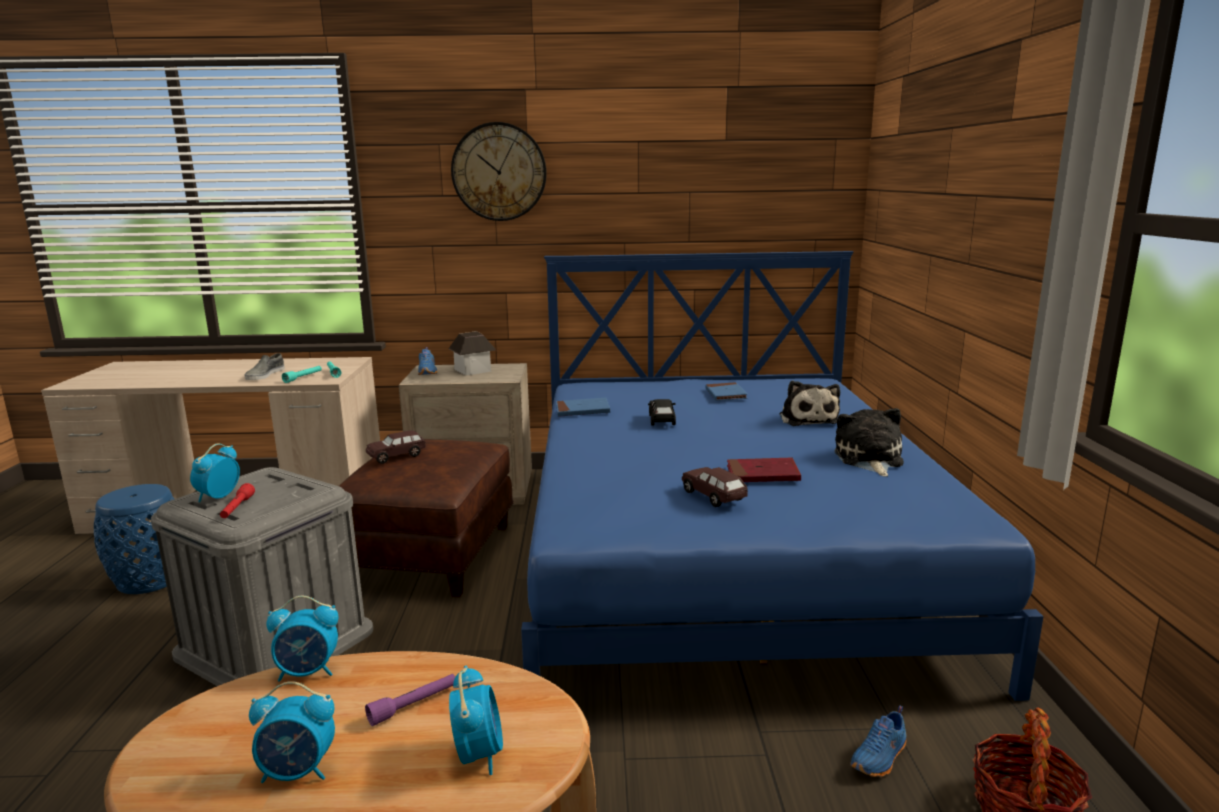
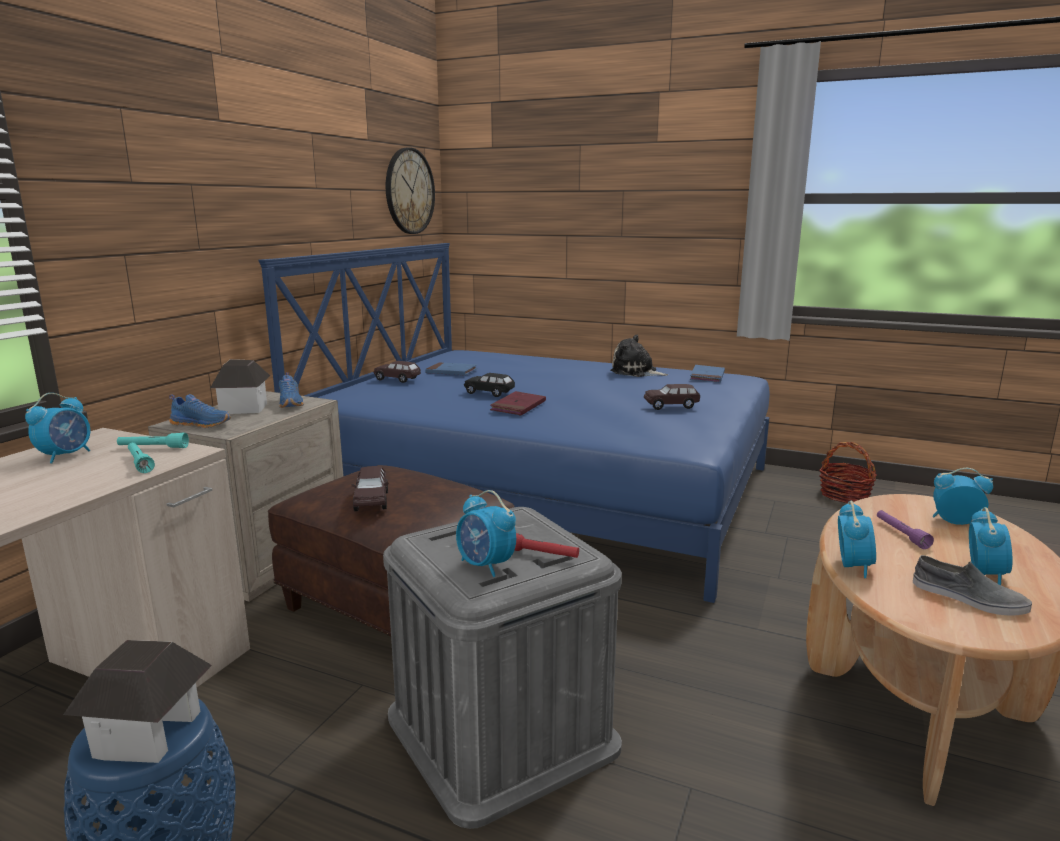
camera: 65 degrees left, 0 degrees up
(128, 497) = (149, 733): none -> toy house
(265, 375) = (53, 483): grey shoe -> grey shoe (968, 598)
(312, 365) = (66, 456): none -> alarm clock
(499, 172) = (197, 154): wall clock -> wall clock (409, 191)
(582, 410) = (416, 407): blue book -> blue book (707, 376)
(665, 386) = (397, 379): none -> brown toy car
(762, 474) = (639, 392): red book -> red book (518, 406)
(807, 419) = (542, 368): plush toy -> none
(880, 758) = (799, 511): blue shoe -> blue shoe (291, 403)

